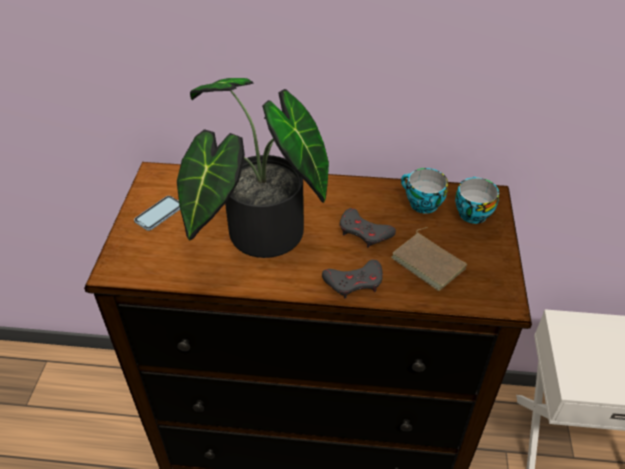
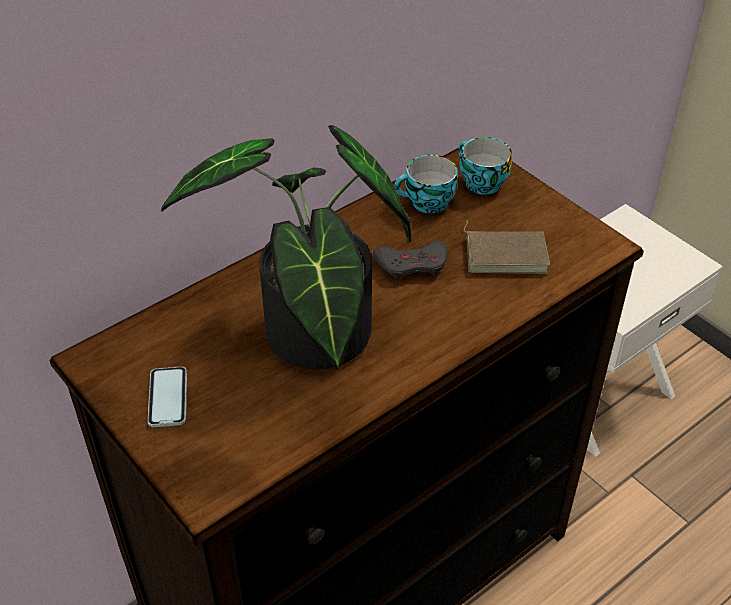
camera: 45 degrees left, 0 degrees up
(354, 282) = (467, 318): grey game controller -> none

